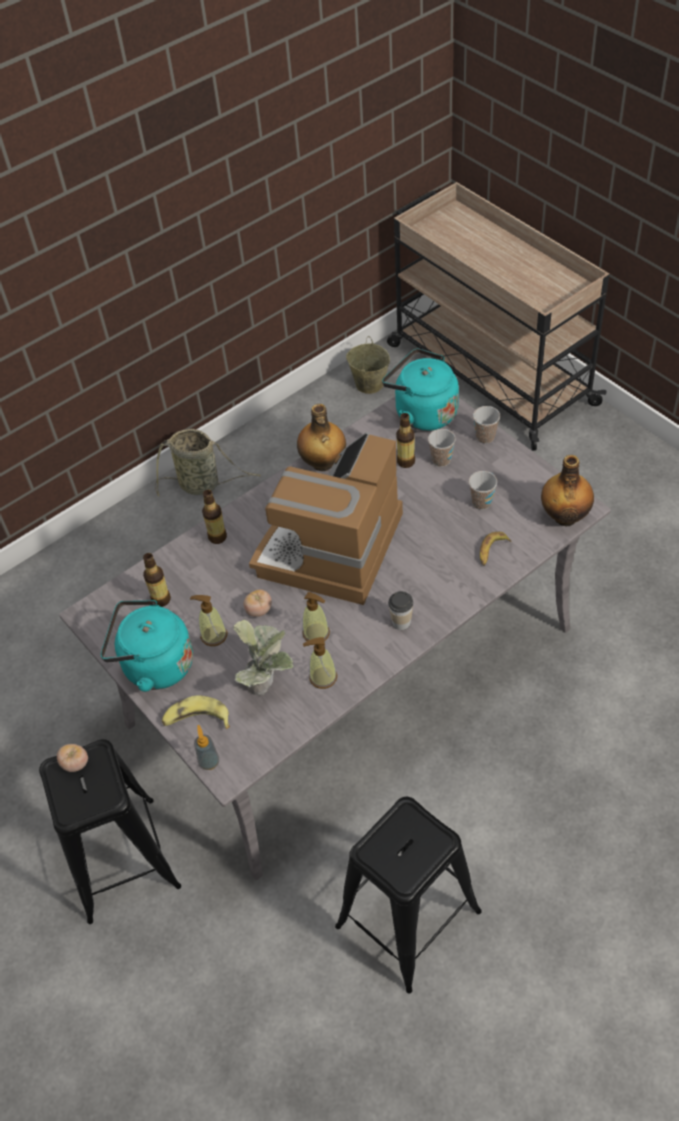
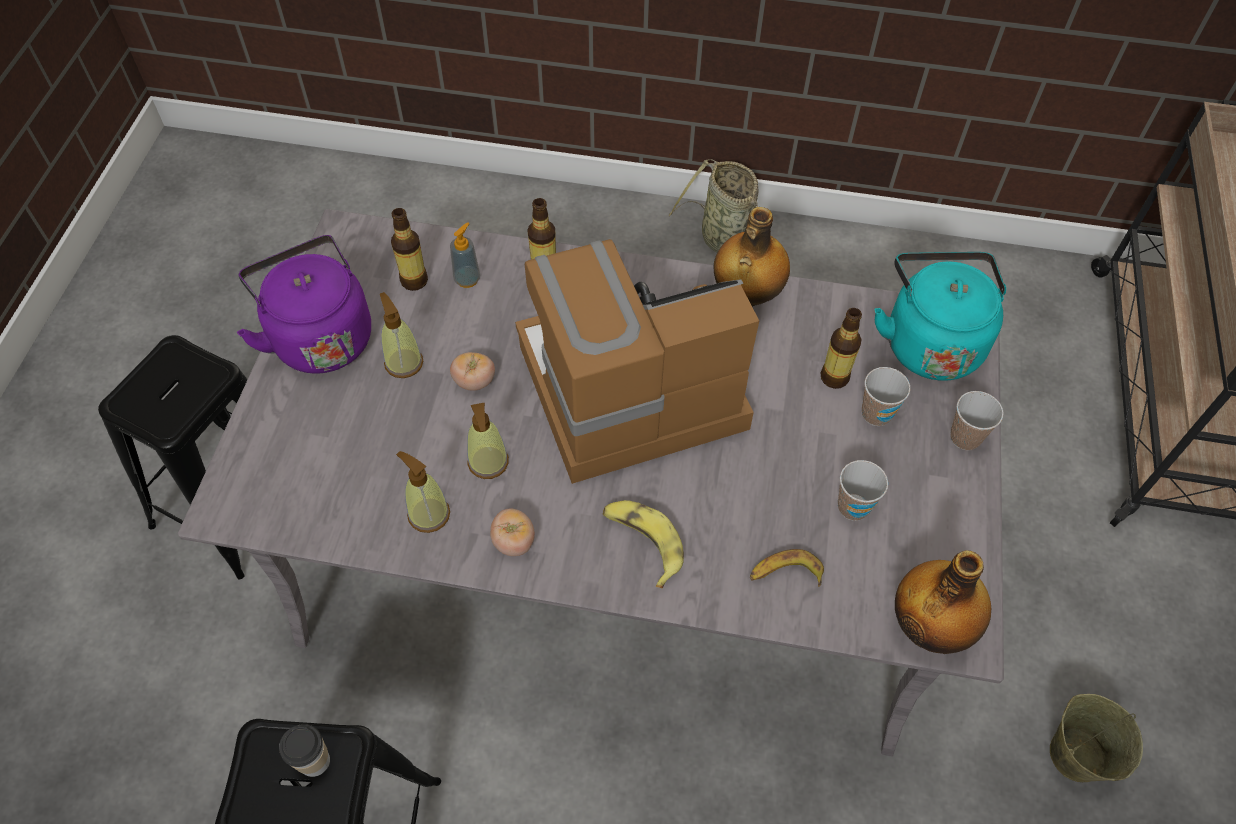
camera: 45 degrees right, 5 degrees up
(75, 764) = (188, 364): tomato -> tomato (514, 542)
(153, 665) = (319, 336): turquoise kettle -> purple kettle
(196, 719) = (275, 427): banana -> banana (642, 542)
(209, 762) = (225, 480): soap dispenser -> soap dispenser (467, 279)
(267, 684) = (375, 463): potted plant -> none
(369, 383) = (1017, 289): beige bucket -> beige bucket (1075, 754)
(401, 622) = (580, 544): cup -> cup (314, 761)

